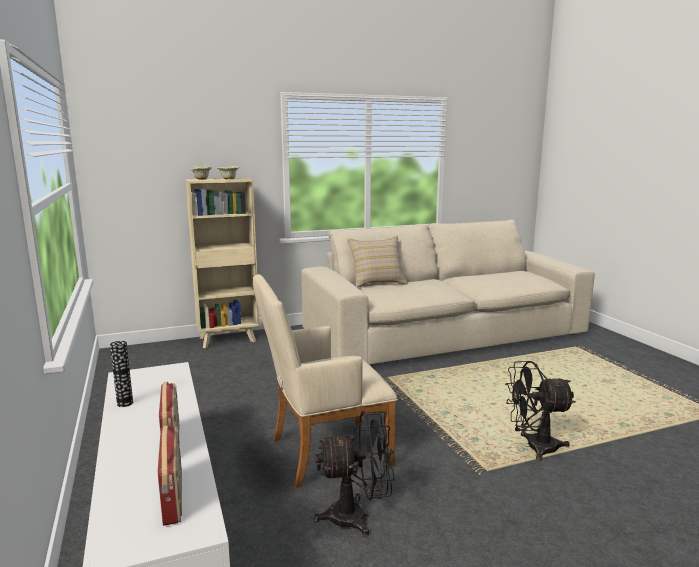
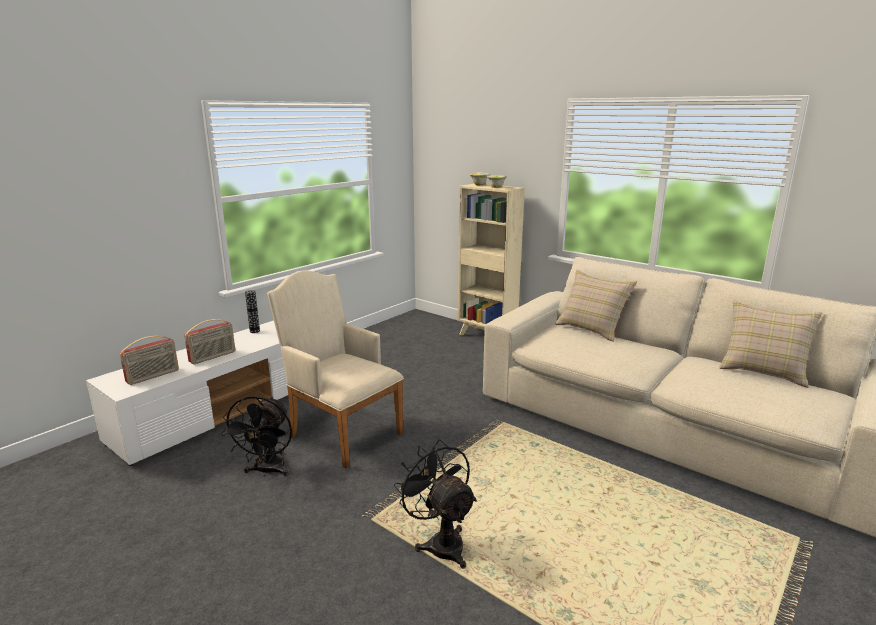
camera: 60 degrees right, 5 degrees up
(357, 517) = (267, 471): black fan -> black fan turned 45 degrees clockwise
(487, 272) = (763, 370): none -> beige pillow

